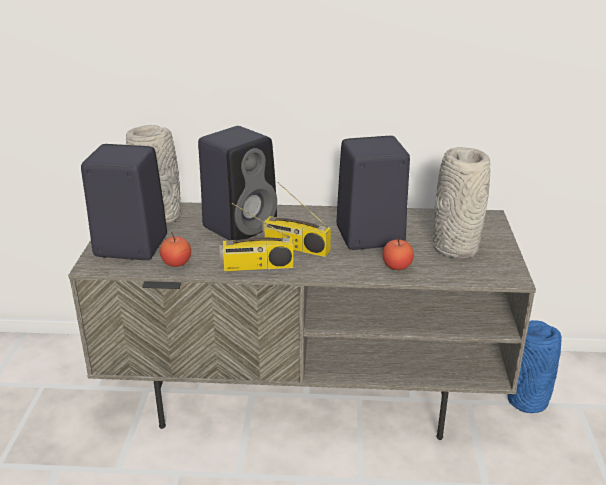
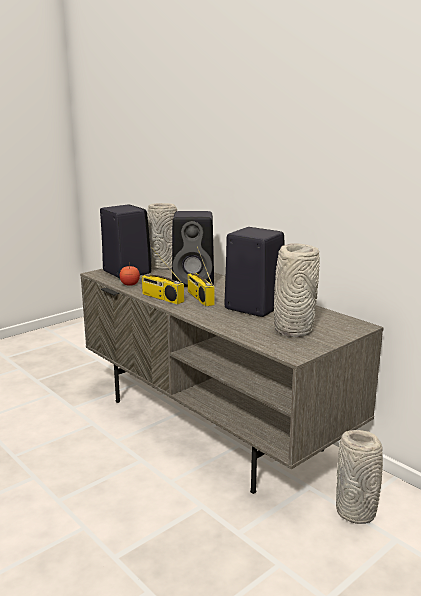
camera: 45 degrees right, 10 degrees down
(397, 266) = (234, 324): apple -> none
(528, 401) = (357, 512): blue vase -> grey vase

